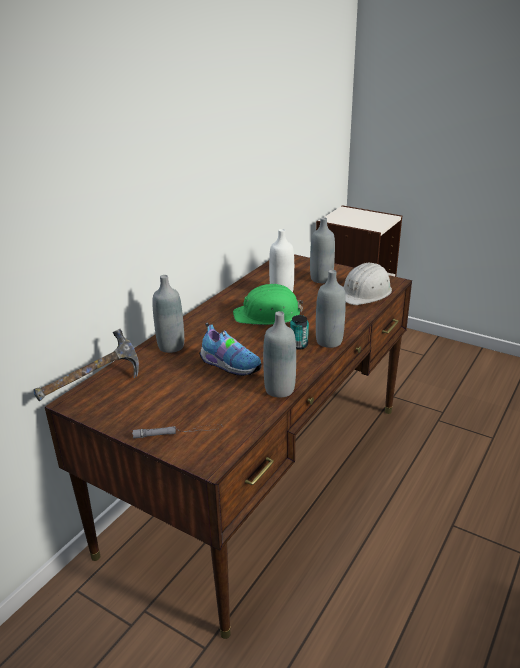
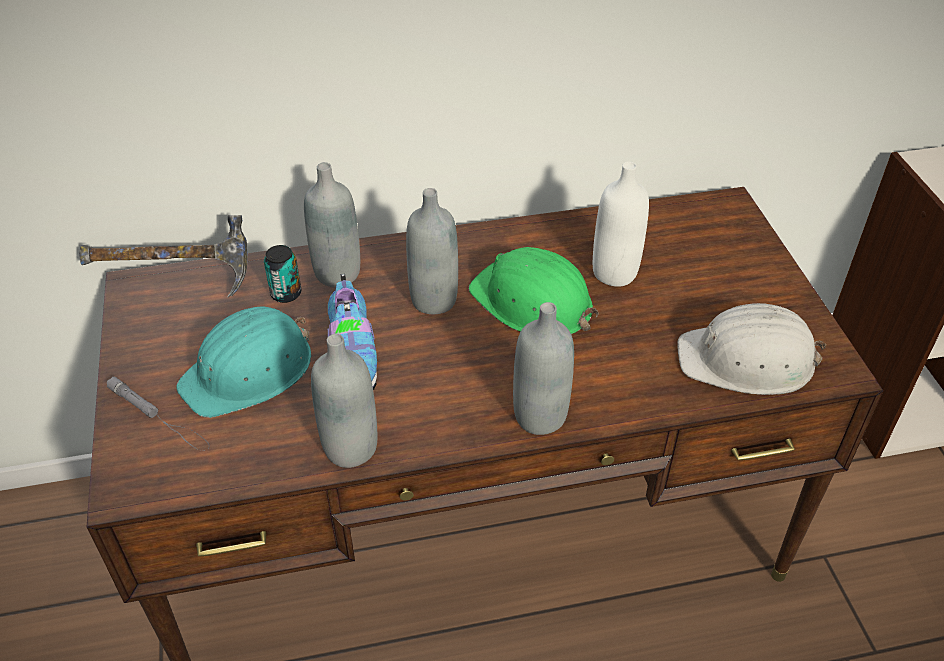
camera: 45 degrees right, 15 degrees up
(191, 394) = (250, 371): none -> turquoise hard hat
(299, 345) = (488, 391): can -> can (286, 293)
(321, 279) = (719, 284): grey bottle -> grey bottle (434, 300)

